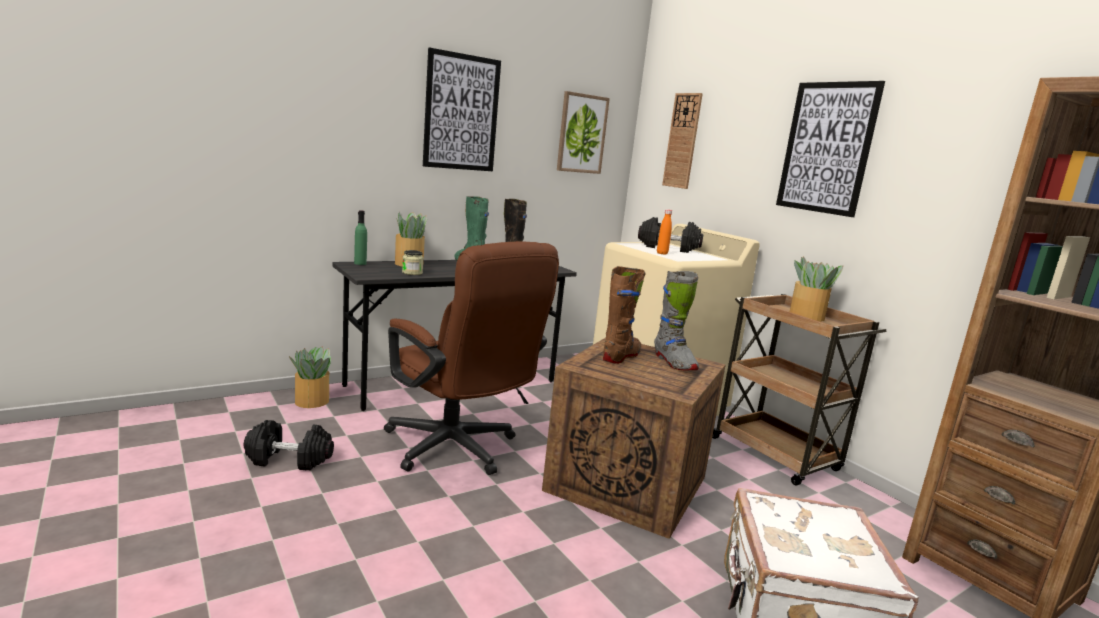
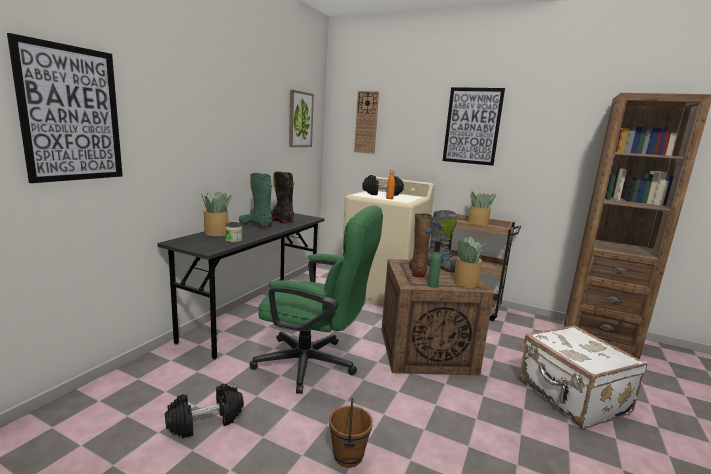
camera: 30 degrees left, 0 degrees up
(311, 401) = (164, 365): potted plant -> potted plant (465, 283)
(360, 263) = (181, 240): green bottle -> green bottle (432, 285)
(380, 545) = (348, 456): none -> brown bucket
(458, 450) = (314, 365): brown office chair -> green office chair
(461, 112) = (233, 108): picture -> picture (71, 114)

